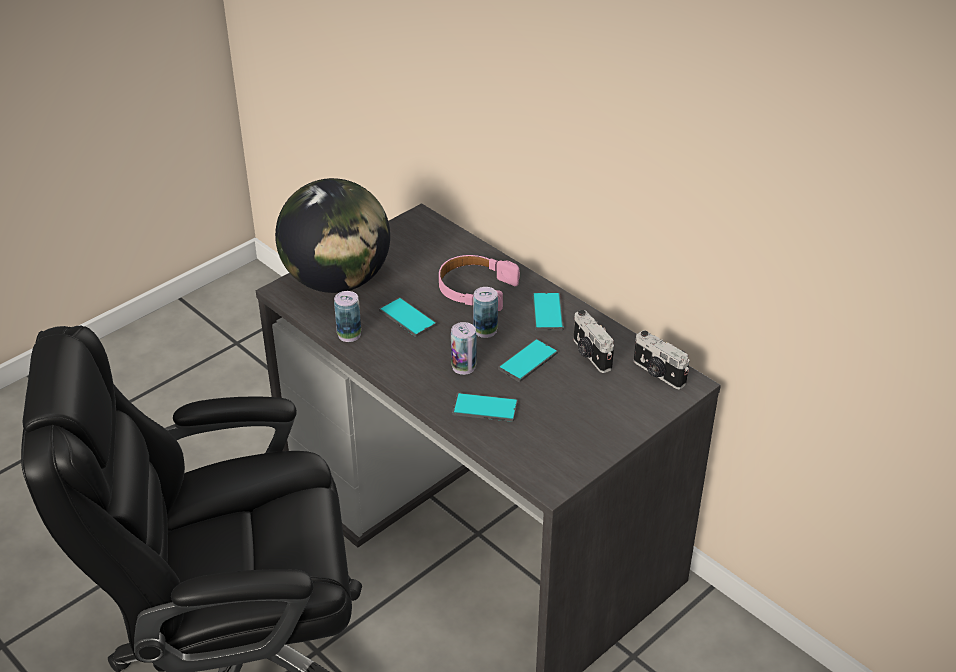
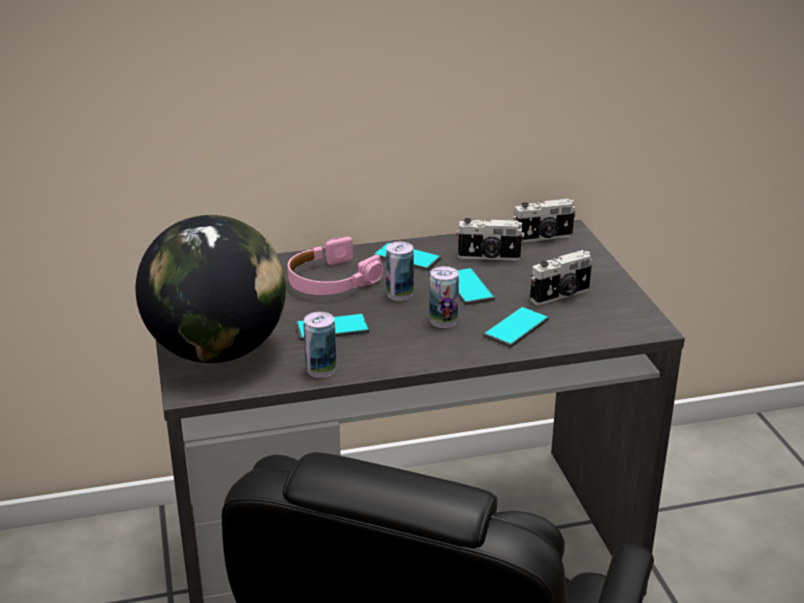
camera: 60 degrees left, 10 degrees down
(560, 416) = (561, 295): none -> camera

